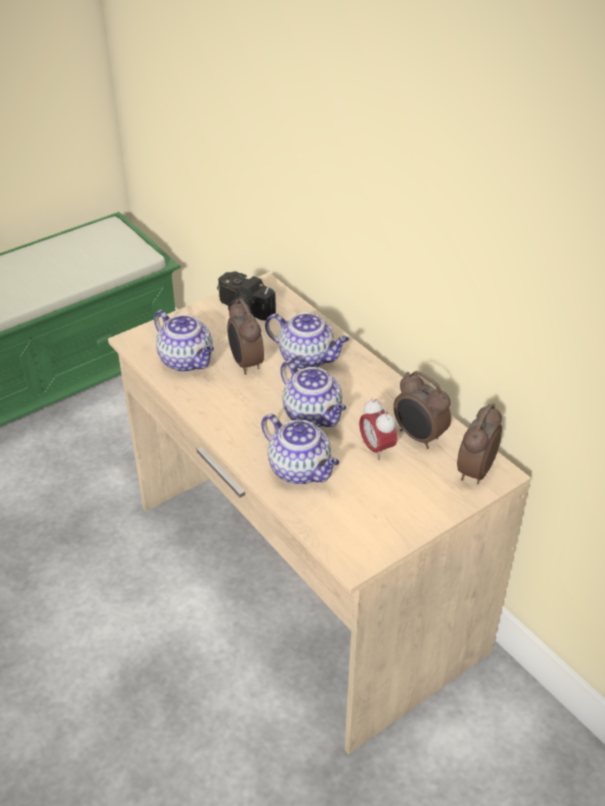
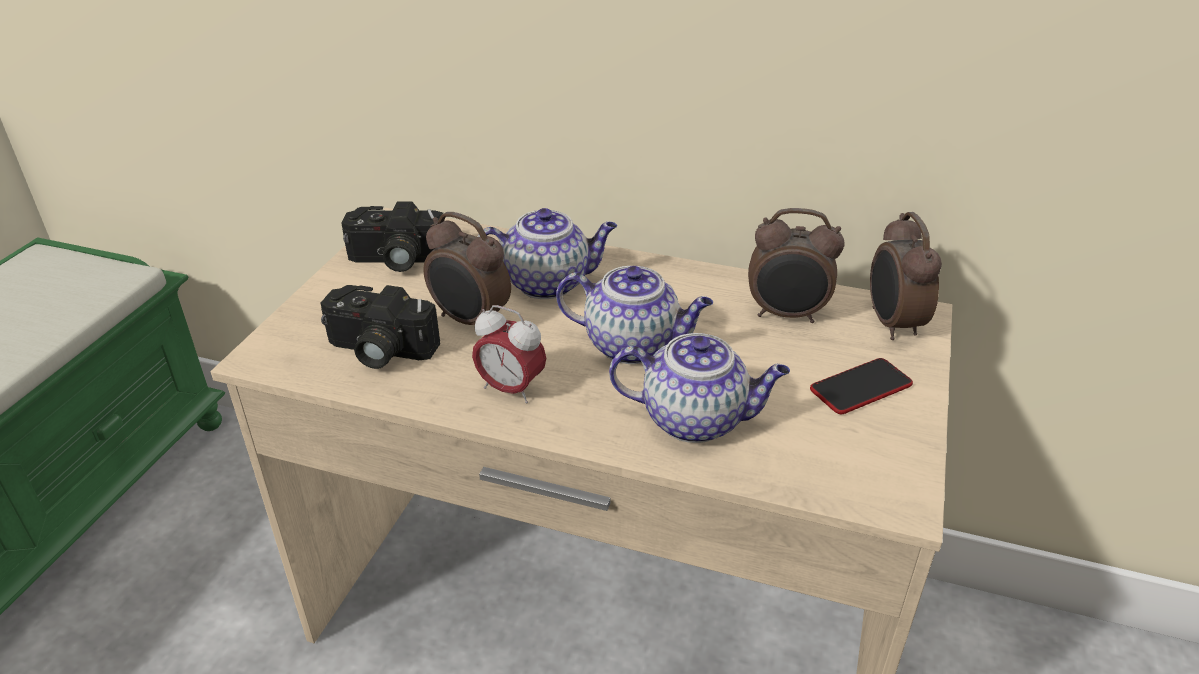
camera: 35 degrees left, 5 degrees down
(187, 361) = (378, 351): teapot -> camera
(376, 448) = (756, 349): alarm clock -> alarm clock (511, 389)
(407, 497) = (860, 387): none -> phone

